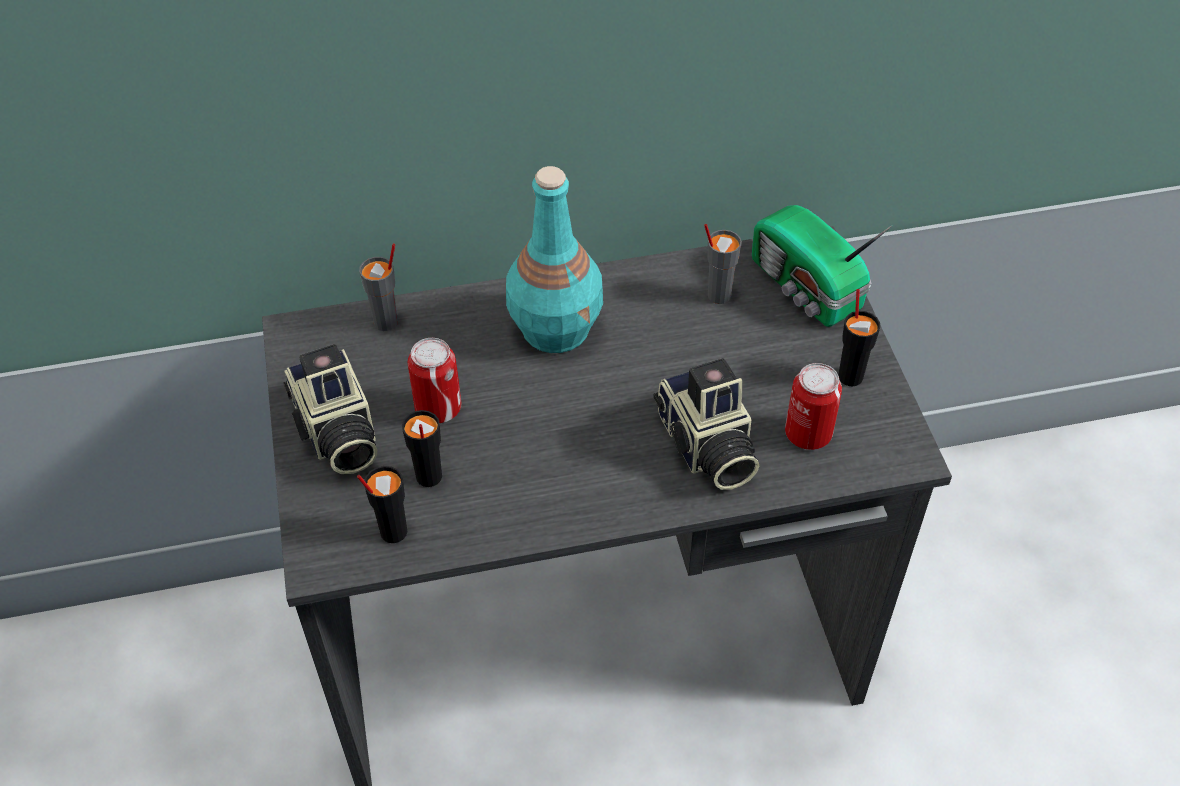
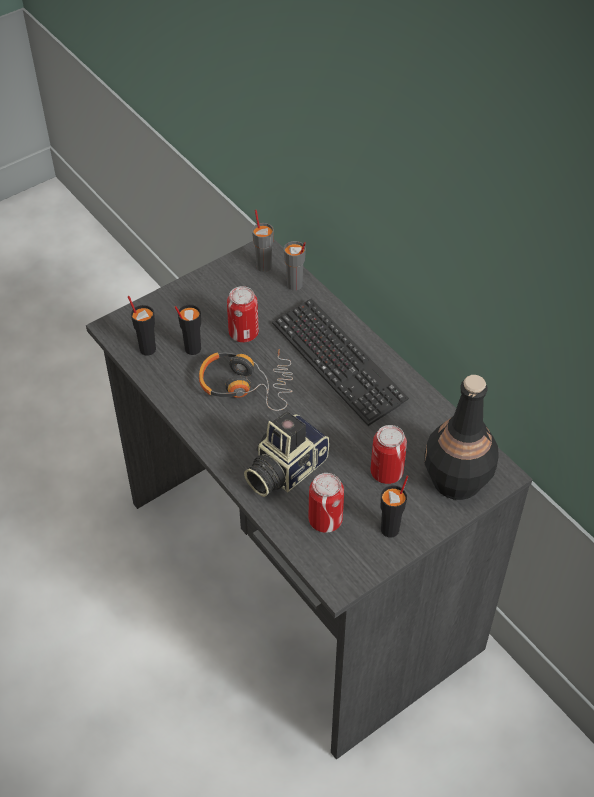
camera: 65 degrees right, 0 degrees up
(336, 433) = (201, 298): camera -> none
(535, 437) = (246, 384): none -> headphones
(556, 328) = (338, 363): turquoise bottle -> keyboard
(718, 295) = (419, 434): grey cup -> grey cup (264, 266)
(762, 347) = (386, 472): none -> can
(806, 288) = (457, 480): radio -> black bottle

